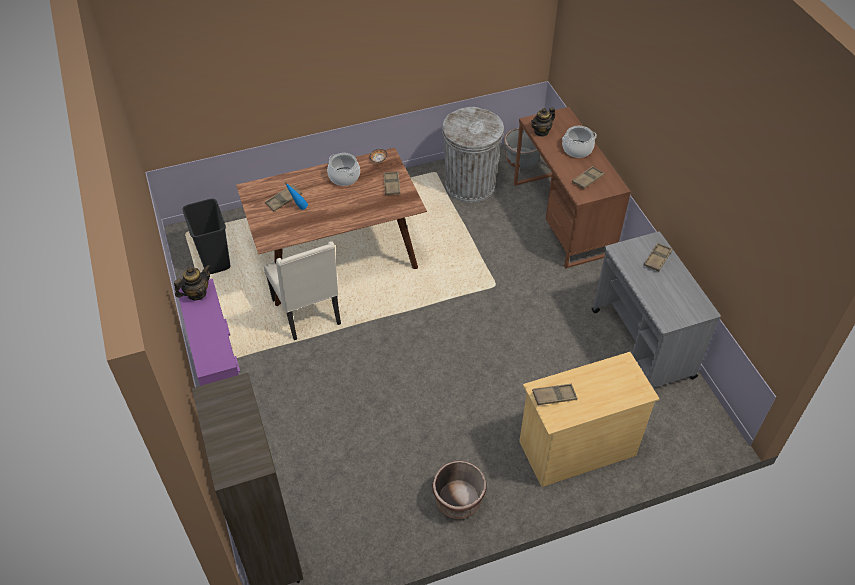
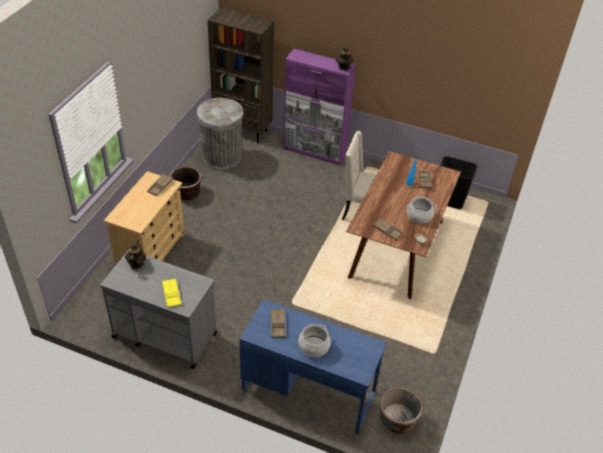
camera: 130 degrees right, 5 degrees down
(470, 185) = (399, 363): grey trash can -> grey trash can (222, 157)
(541, 132) = (356, 342): teapot -> teapot (136, 264)
(562, 218) = (308, 390): brown desk -> blue desk
(657, 259) = (171, 294): brown tray -> yellow tray

